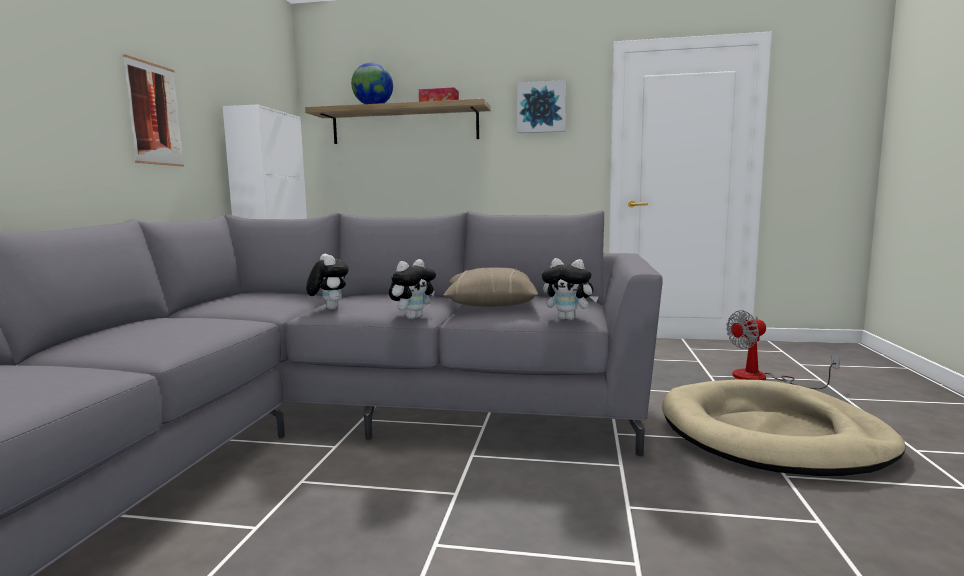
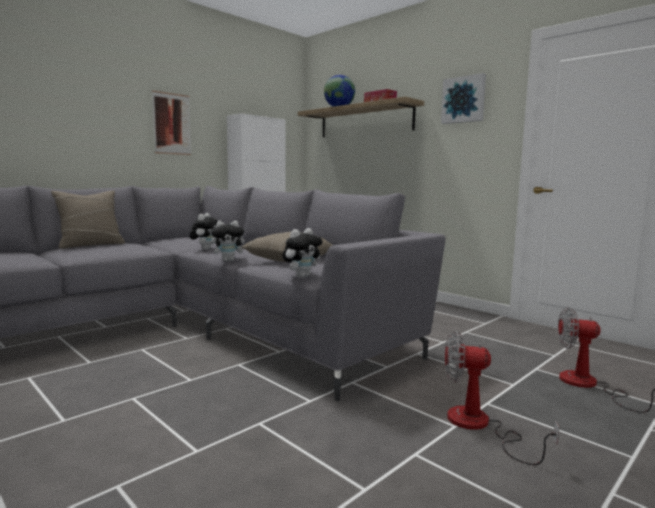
camera: 35 degrees right, 0 degrees up
(115, 330) = (91, 245): none -> beige pillow
(569, 319) = (302, 276): plush toy -> plush toy turned 105 degrees counterclockwise
(772, 435) = (479, 426): beige dog bed -> fan

